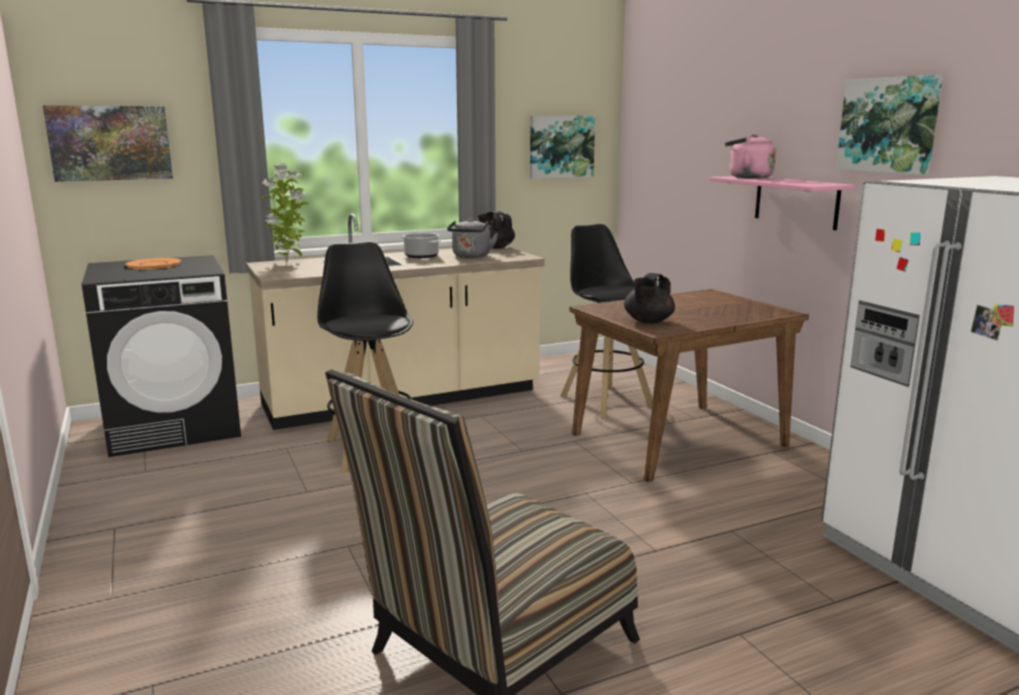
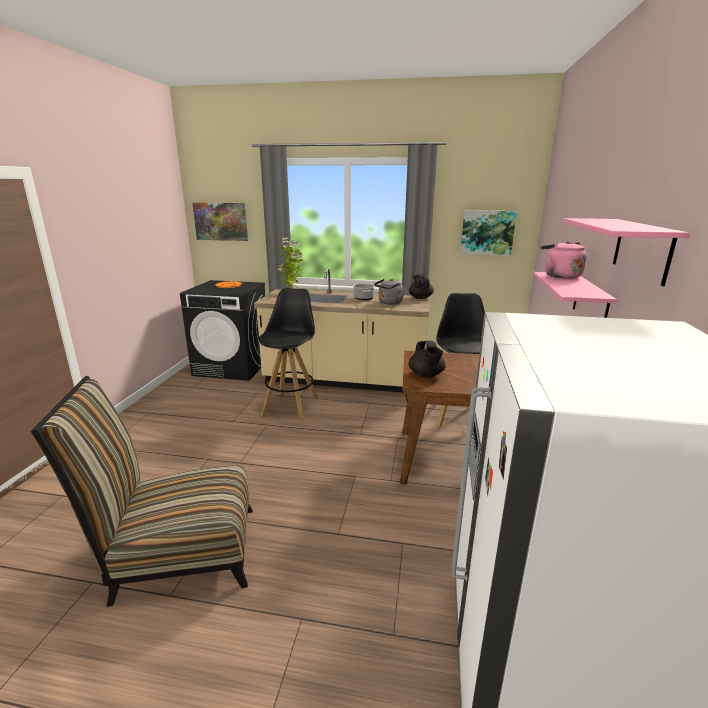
camera: 35 degrees right, 5 degrees up
(648, 321) = (426, 375): black teapot -> black teapot turned 75 degrees counterclockwise
(888, 125) = (641, 249): picture -> pink shelf

